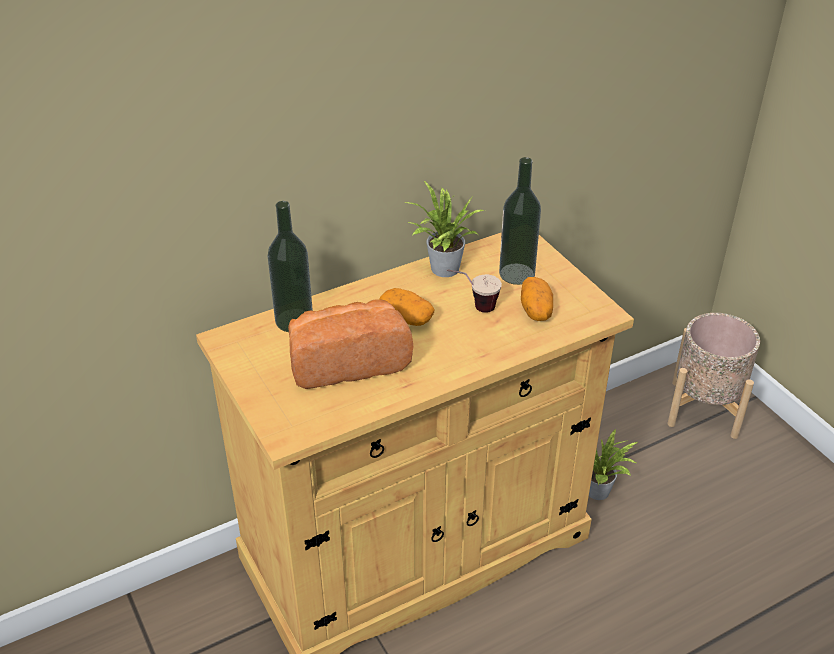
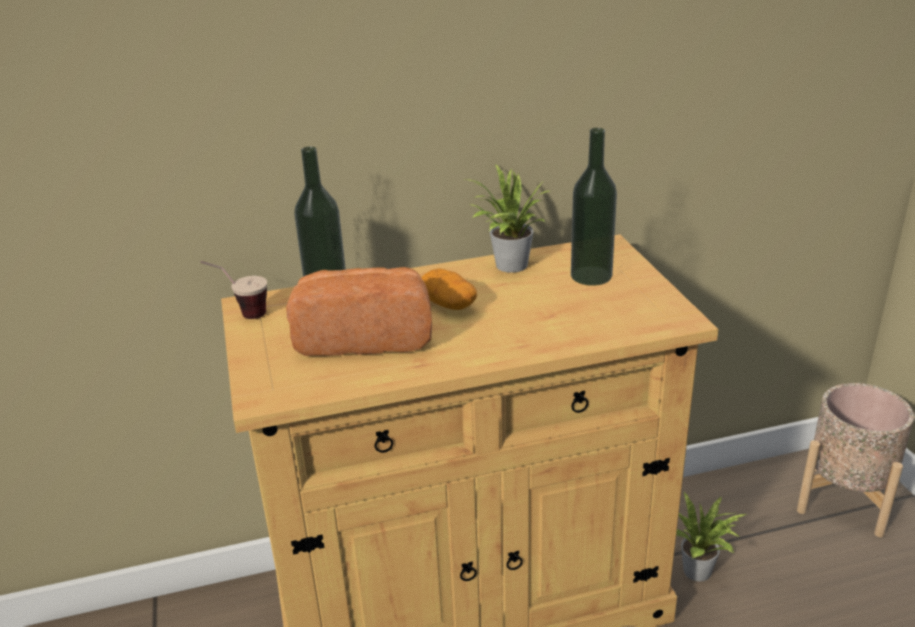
camera: 15 degrees right, 10 degrees down
(472, 307) = (527, 301): cup -> cup (240, 313)
(536, 310) = (600, 310): potato -> none

